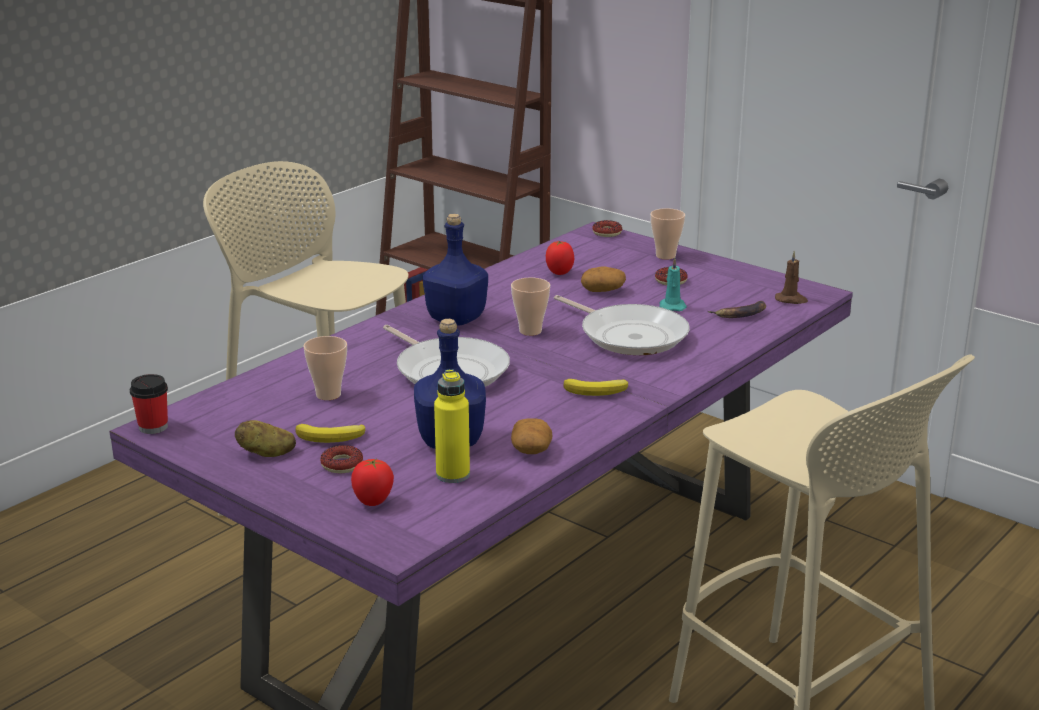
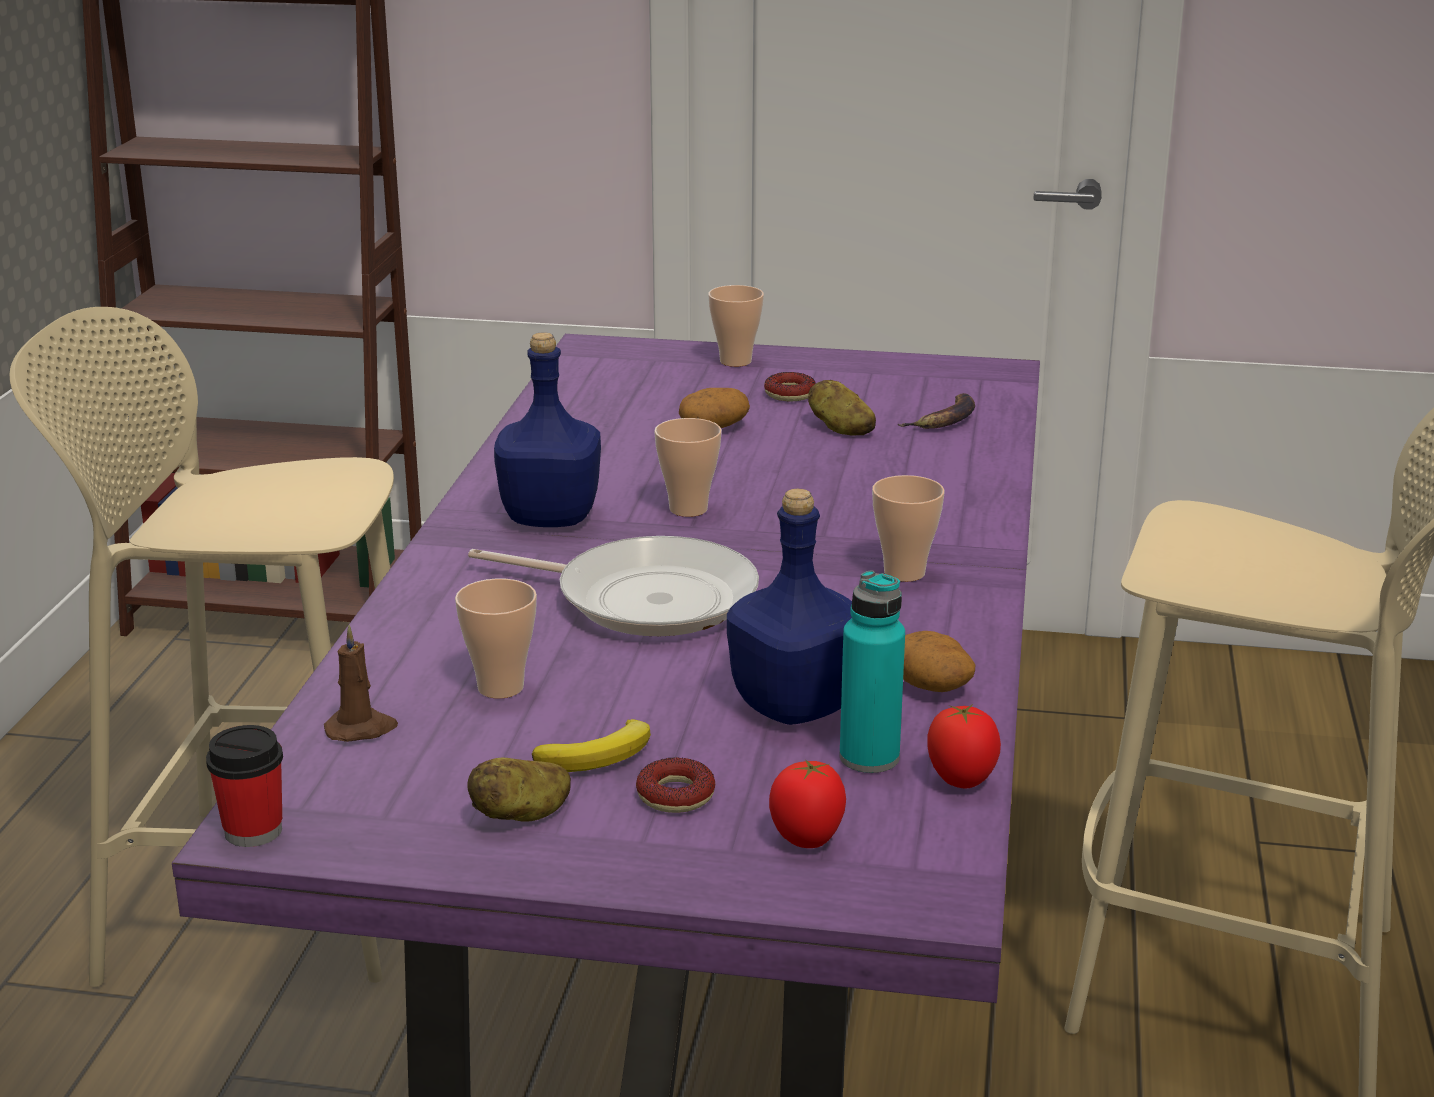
camera: 30 degrees left, 0 degrees up
(453, 475) = (869, 757): yellow bottle -> turquoise bottle
(559, 273) = (617, 416): tomato -> tomato (961, 782)
(597, 391) = (904, 573): banana -> cup
(607, 233) = (609, 345): donut -> none
(629, 335) = (838, 482): frying pan -> none
(672, 306) = (840, 429): turquoise candle -> potato
(791, 300) = (981, 386): brown candle -> brown candle (361, 729)

